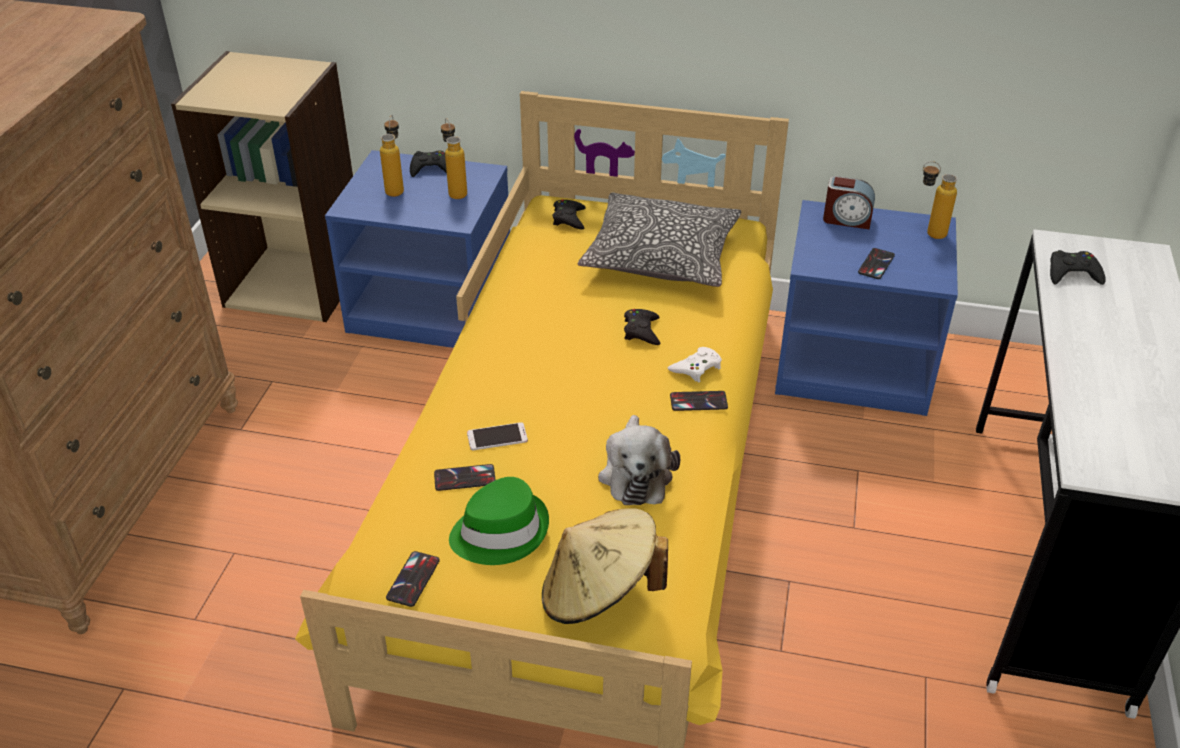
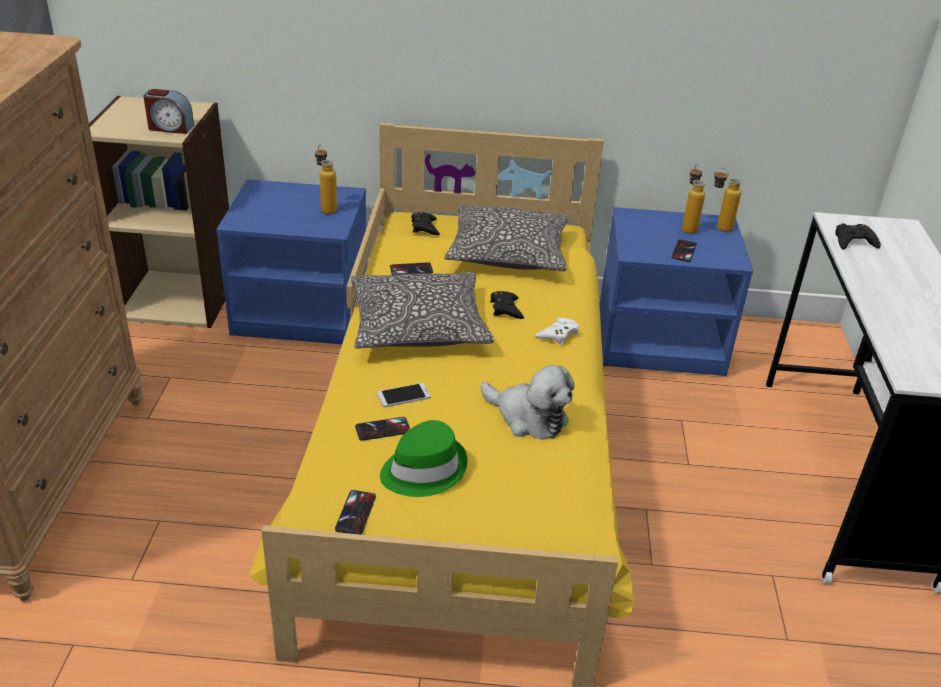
camera: 10 degrees left, 5 degrees down
(396, 188) = (274, 207): bottle -> bottle (688, 227)
(430, 168) = (300, 191): black game controller -> none
(534, 349) = (418, 326): none -> pillow
(599, 593) = (520, 513): beige hat -> none
(636, 473) = (528, 417): plush toy -> plush toy turned 45 degrees counterclockwise
(698, 401) = (566, 359): phone -> phone (411, 269)
(847, 219) = (652, 220): alarm clock -> alarm clock (170, 128)

